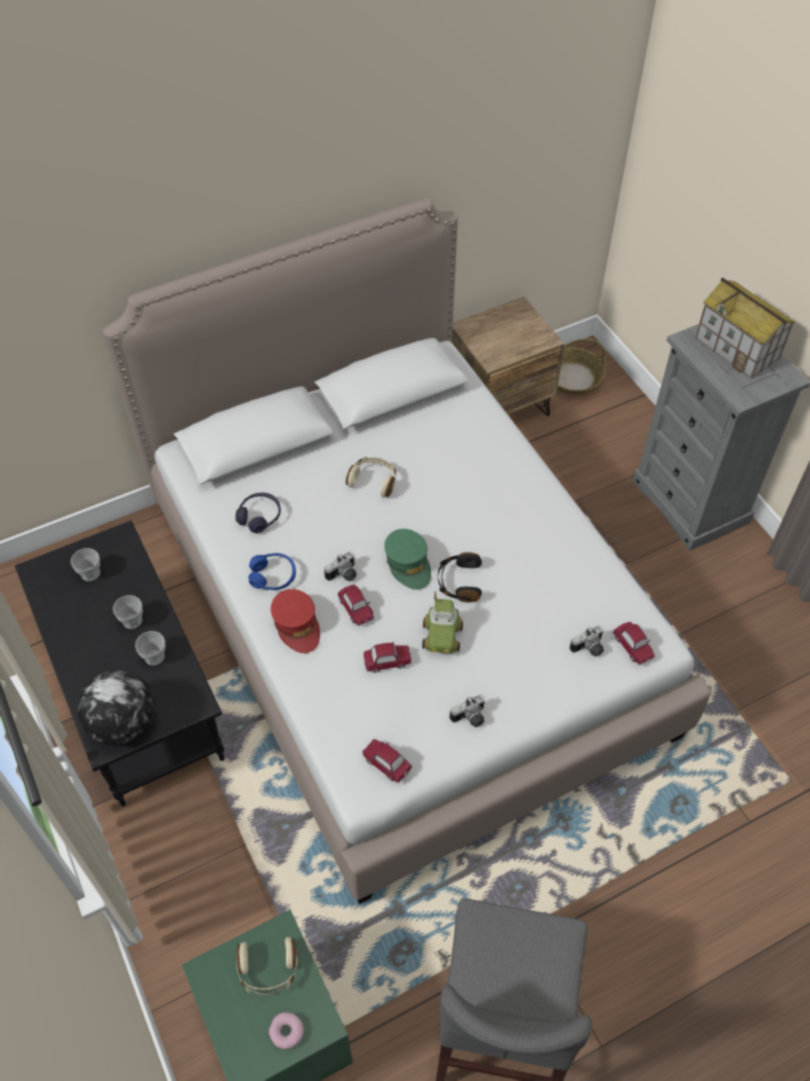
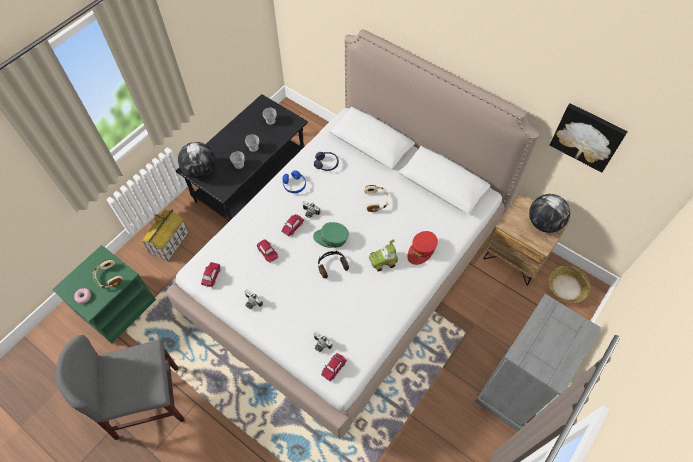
camera: 65 degrees right, 5 degrees up
(297, 625) = (271, 207): red cap -> red cap (421, 250)
(408, 564) = (331, 238): green cap -> green cap turned 60 degrees clockwise
(442, 636) = (294, 271): toy car -> toy car (383, 261)
(501, 165) = (587, 136): none -> picture
(513, 323) = (543, 223): none -> globe
(737, 348) = (563, 339): toy house -> toy house (169, 243)

